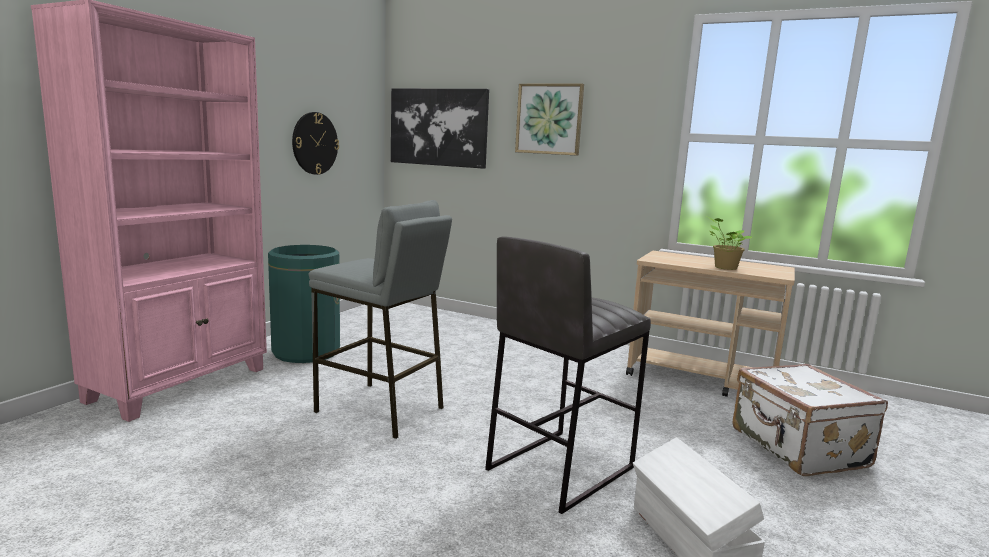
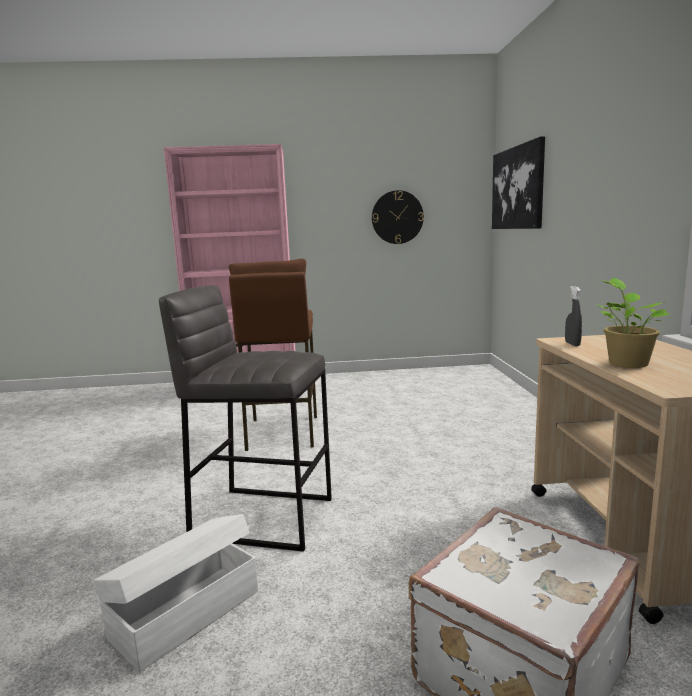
camera: 60 degrees right, 0 degrees up
(306, 352) = (339, 387): green trash can -> none
(380, 410) = (282, 433): grey stool -> brown stool
(549, 119) = (582, 159): picture -> none
(665, 261) = (572, 344): none -> grey spray bottle

